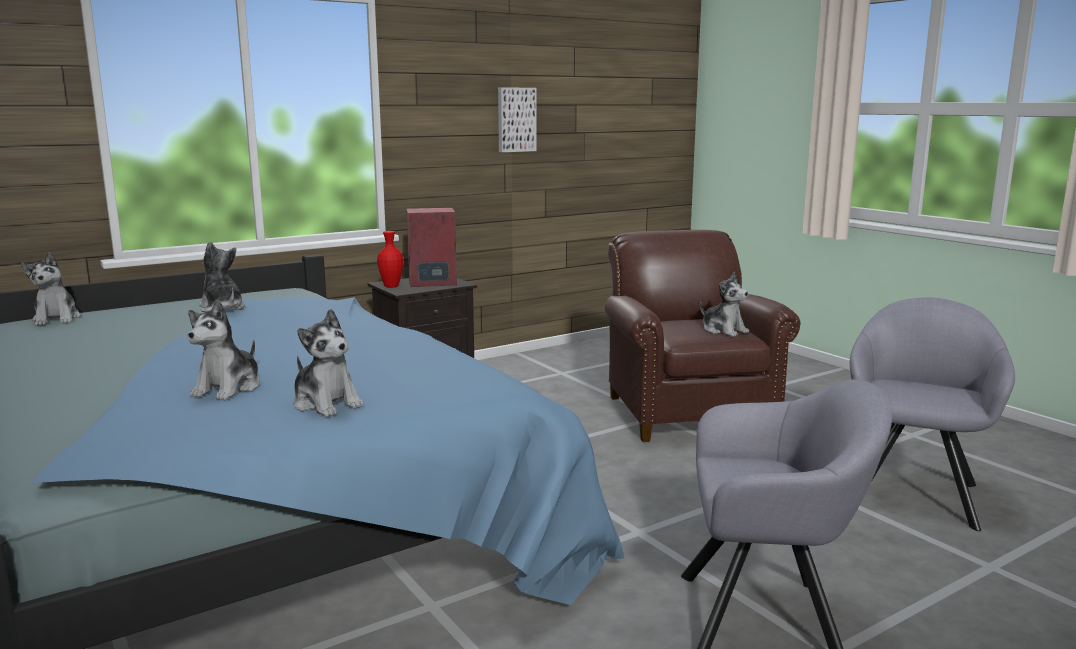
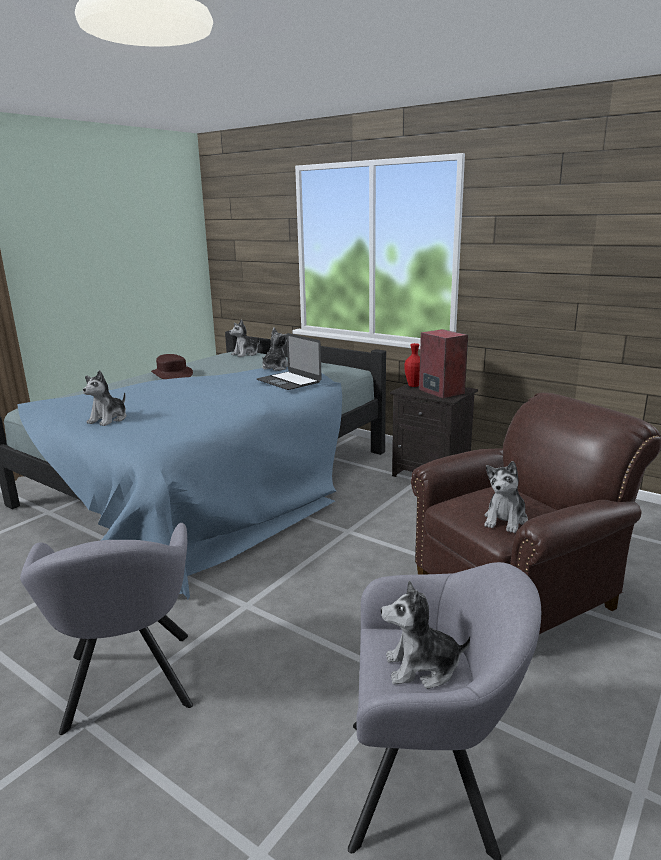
camera: 70 degrees right, 5 degrees up
(84, 364) = (172, 375): none -> brown hat
(229, 388) = (130, 400): plush toy -> plush toy (422, 668)
(310, 309) = (289, 381): none -> laptop
(515, 119) = (594, 260): picture -> none

